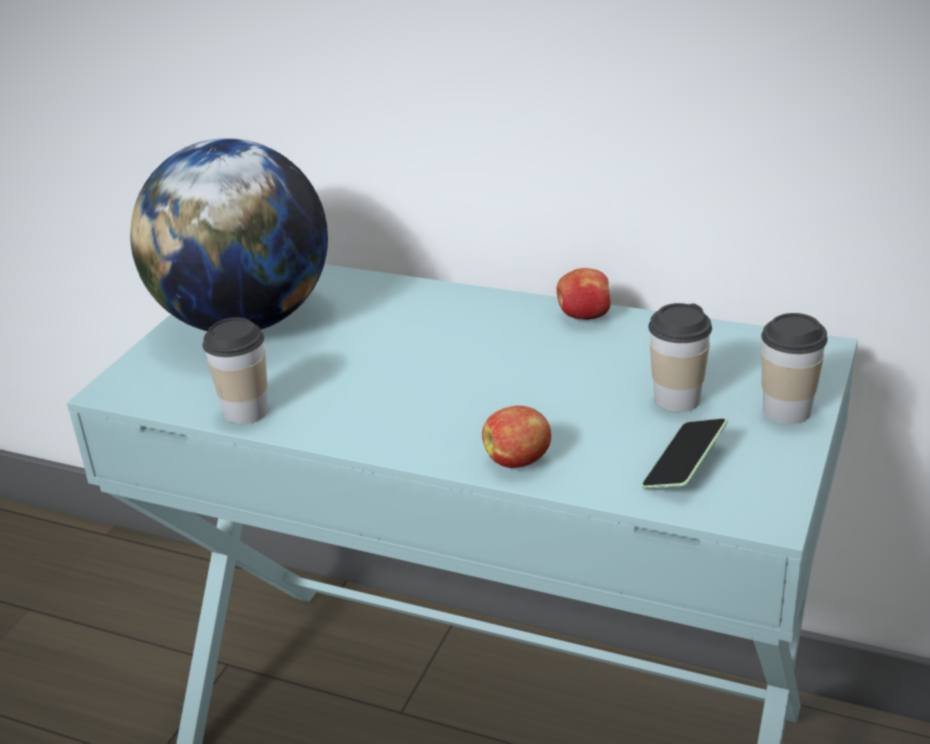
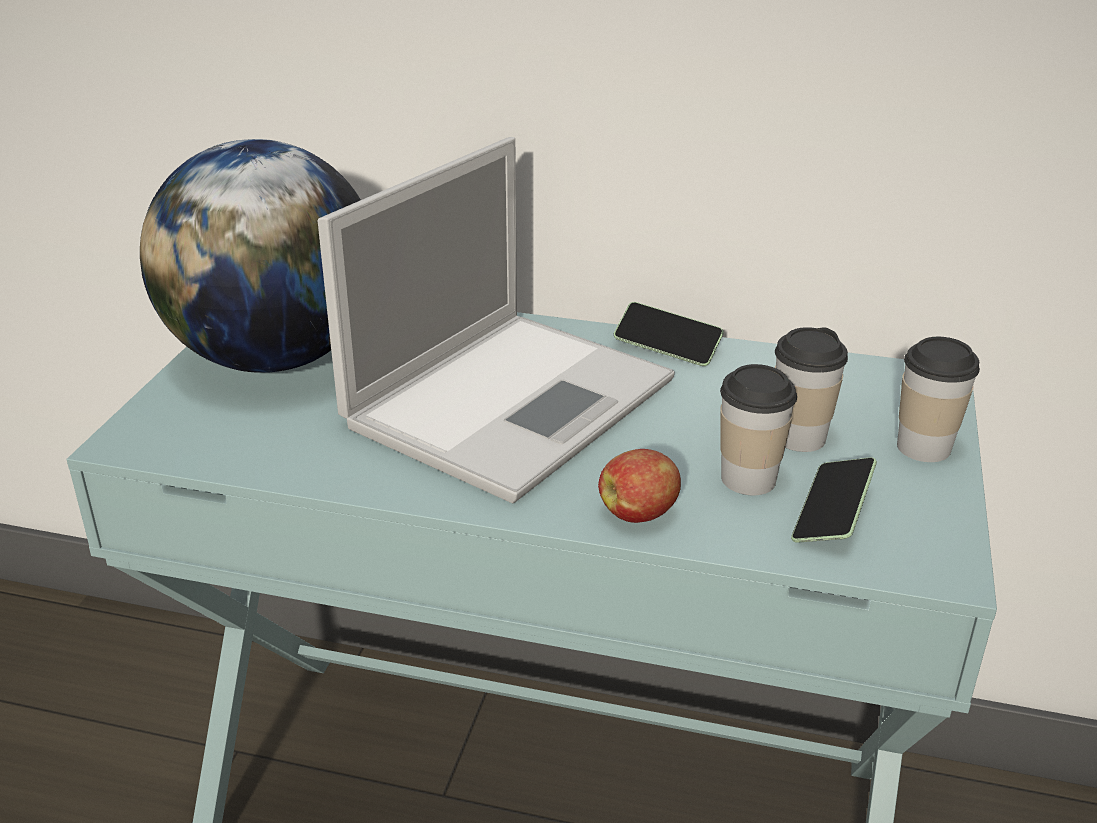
camera: 10 degrees left, 0 degrees up
(246, 411) = (296, 463): cup -> cup (748, 479)
(437, 361) = (513, 399): none -> laptop
(583, 316) = (667, 347): apple -> phone

